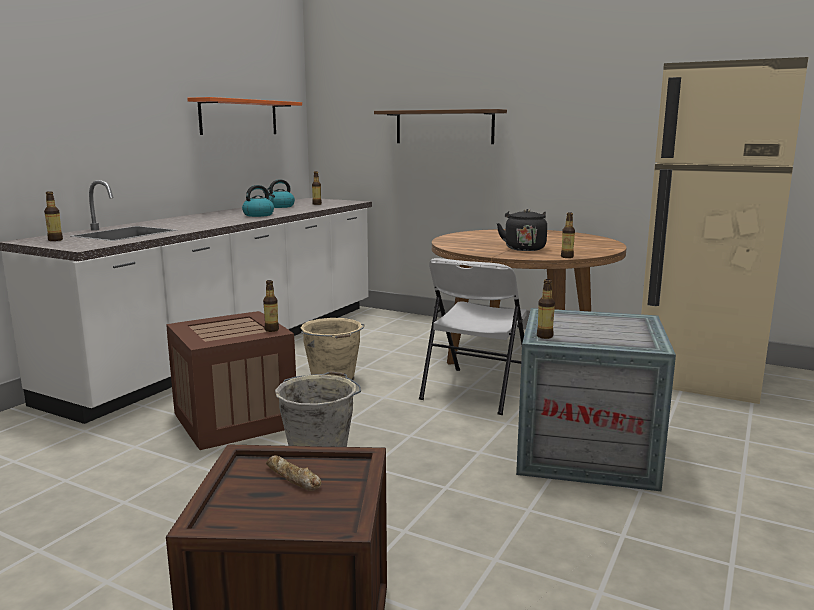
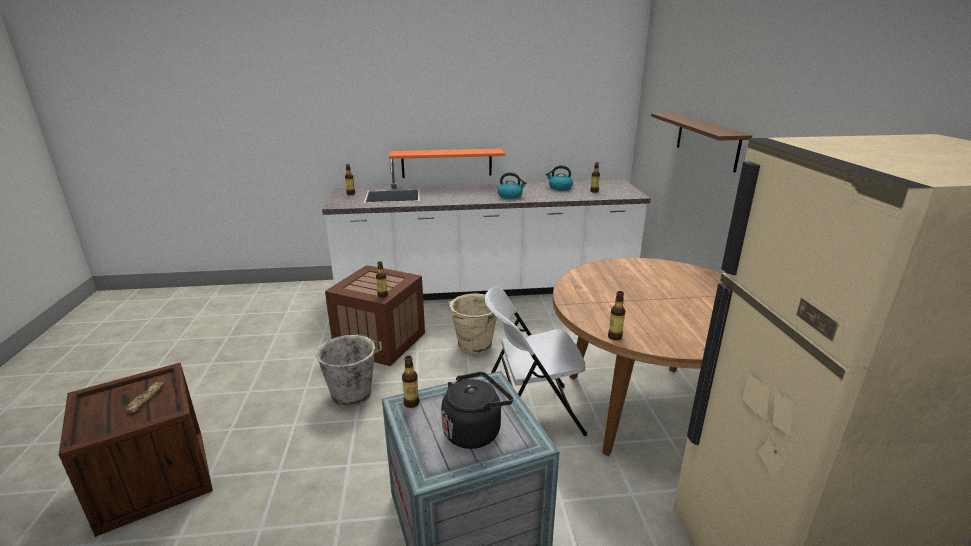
camera: 55 degrees right, 10 degrees up
(239, 117) = (547, 108): orange shelf -> orange shelf (446, 163)
(524, 248) = (623, 306): black kettle -> black kettle (474, 431)

